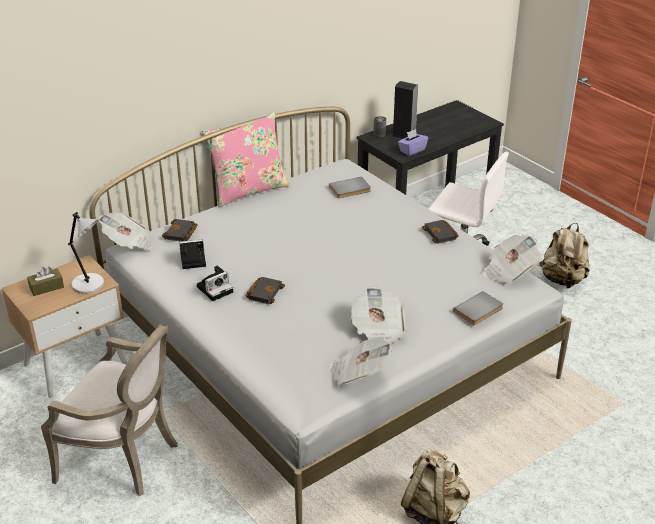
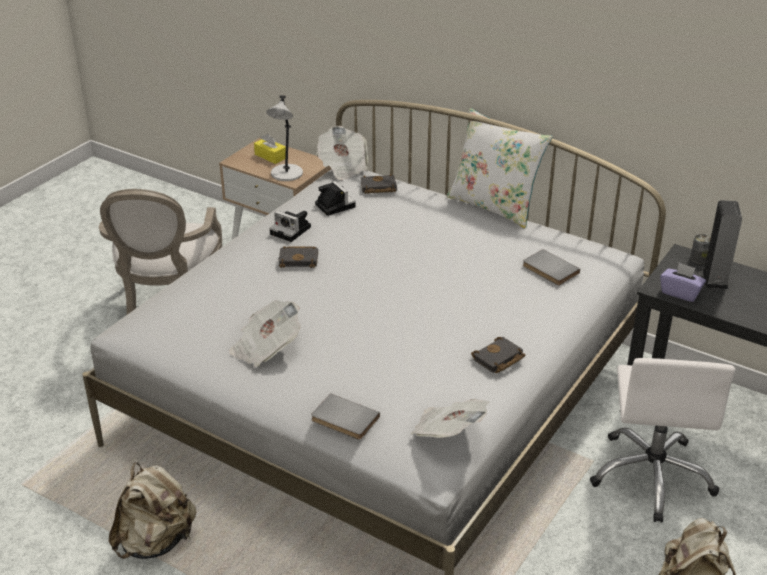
camera: 70 degrees right, 0 degrees up
(46, 287) = (270, 156): brown tissue box -> yellow tissue box
(248, 190) = (494, 206): pink pillow -> white pillow
(358, 373) = (185, 349): newspaper -> none

